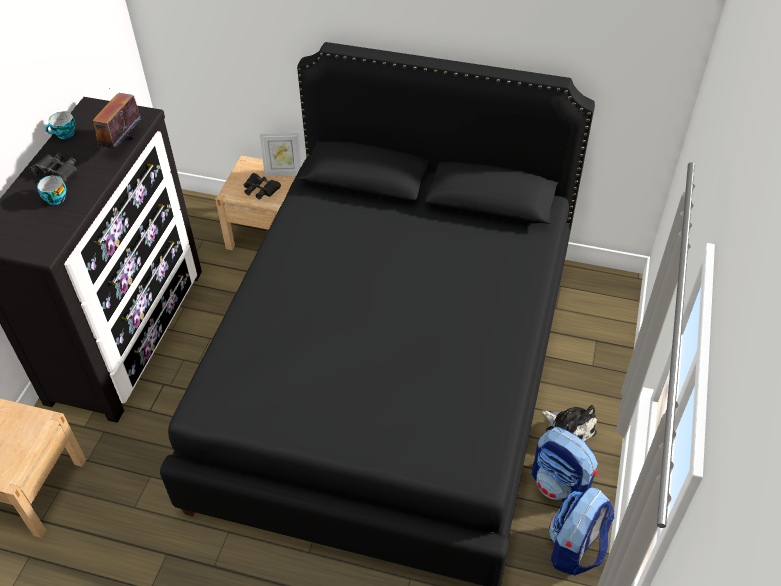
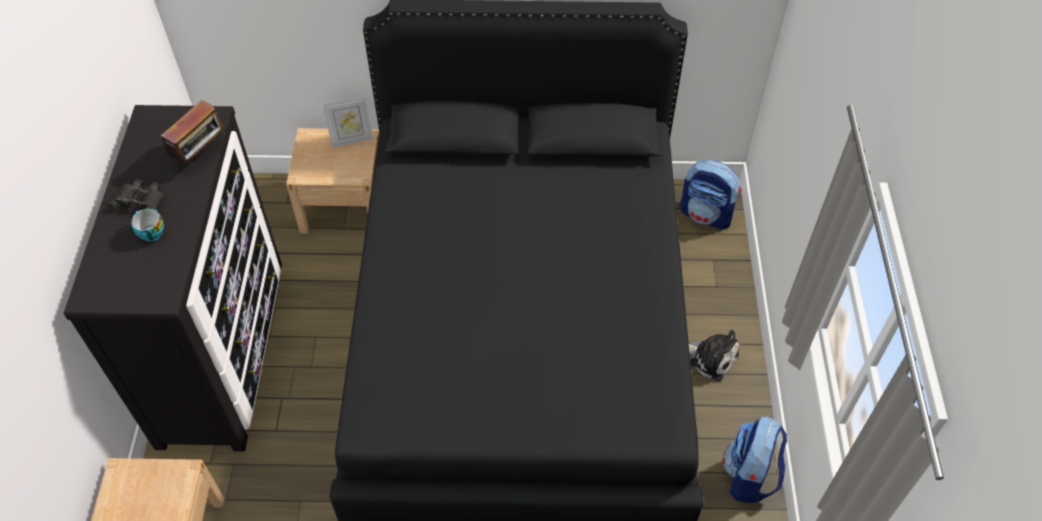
camera: 15 degrees left, 5 degrees up
(64, 134) = (131, 155): cup -> none
(122, 144) = (202, 155): radio -> radio turned 150 degrees counterclockwise
(261, 189) = (333, 164): black binoculars -> none
(560, 485) = (718, 416): backpack -> backpack (706, 215)

